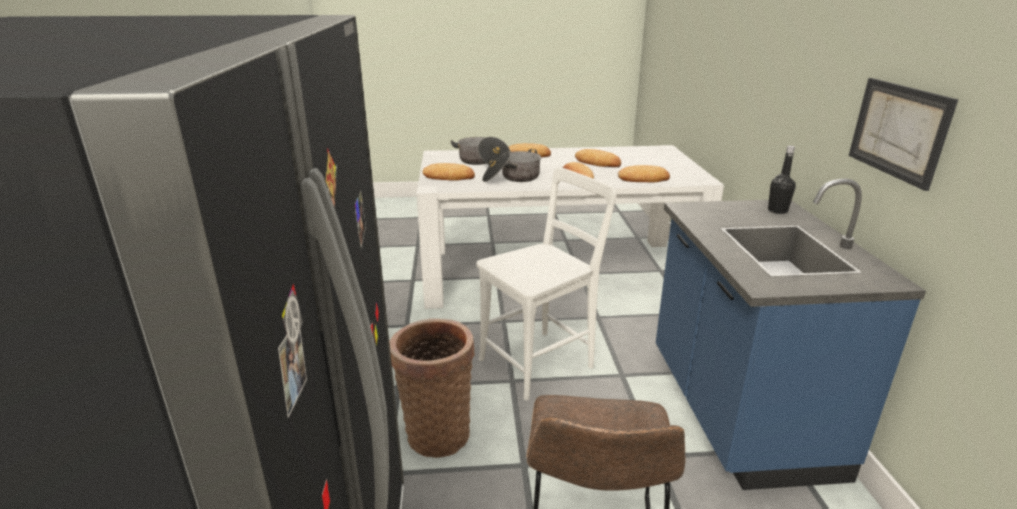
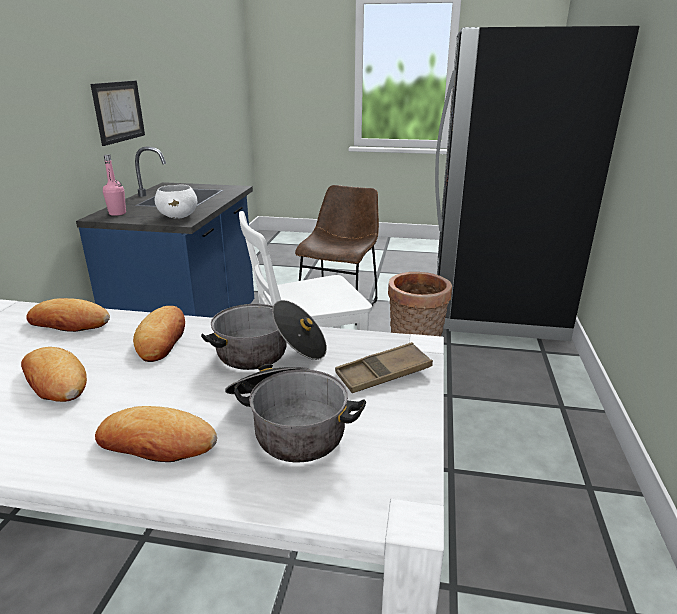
camera: 165 degrees left, 0 degrees up
(449, 177) = (383, 373): bread -> brown tray
(704, 213) = (178, 216): none -> white bowl
(777, 210) = (117, 213): black bottle -> pink bottle

